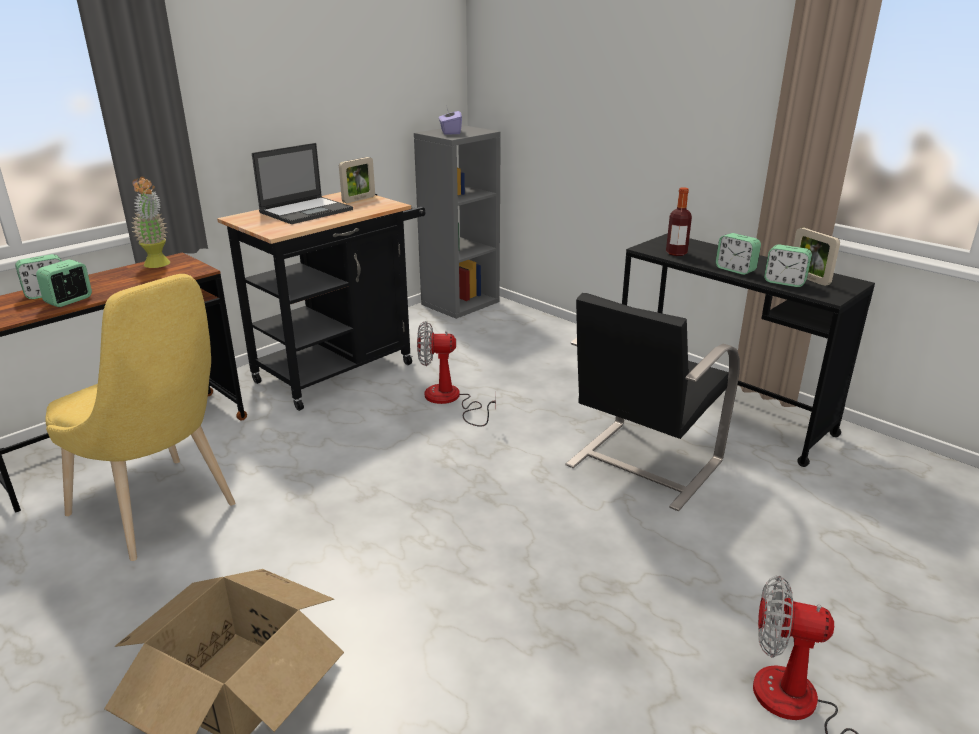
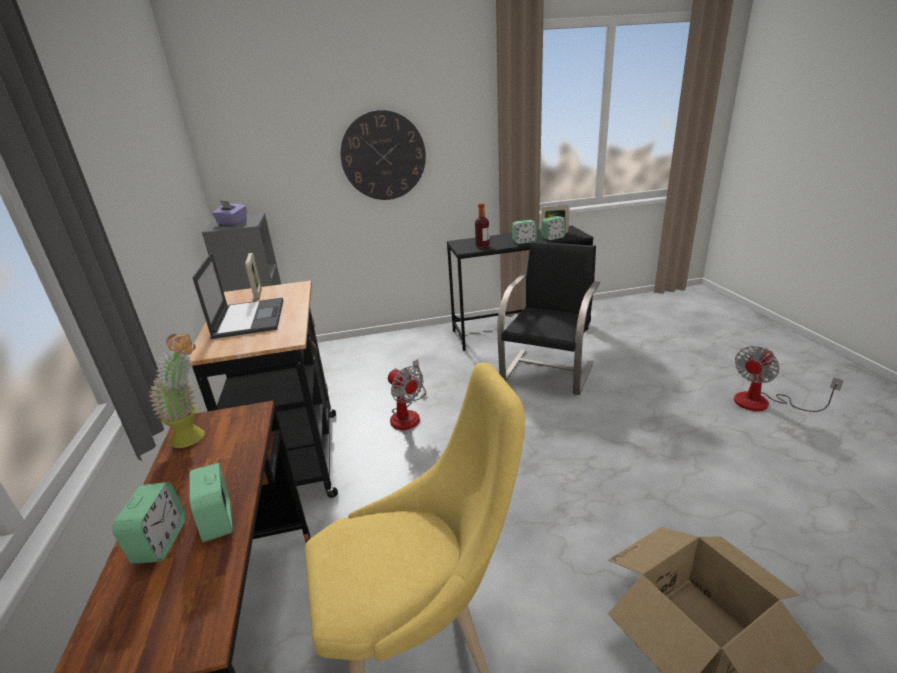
camera: 55 degrees left, 0 degrees up
(450, 400) = (407, 413): fan -> fan turned 75 degrees counterclockwise
(634, 92) = (383, 156): none -> wall clock
(642, 464) = (548, 371): black chair -> black chair turned 135 degrees counterclockwise

